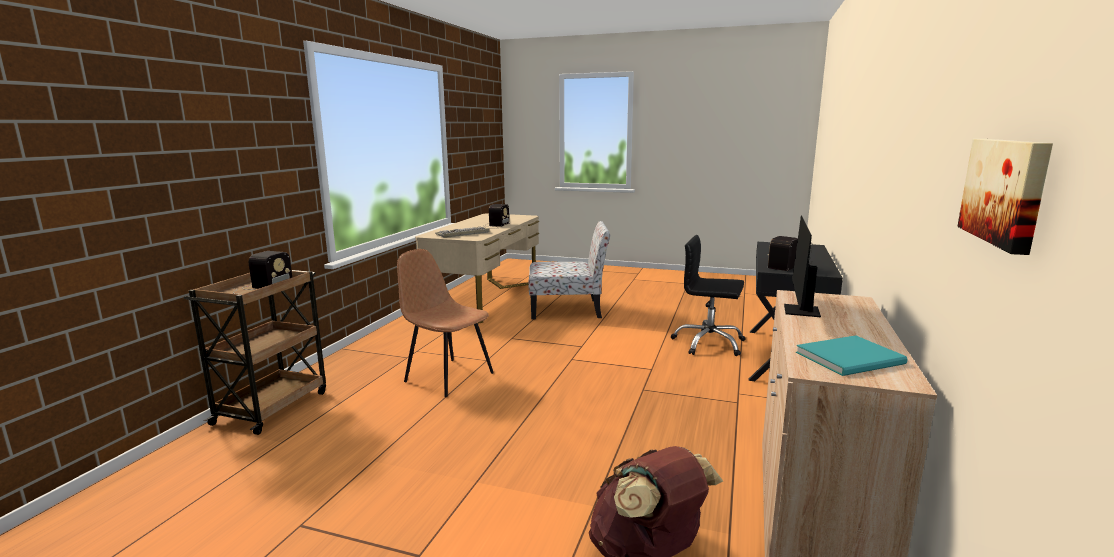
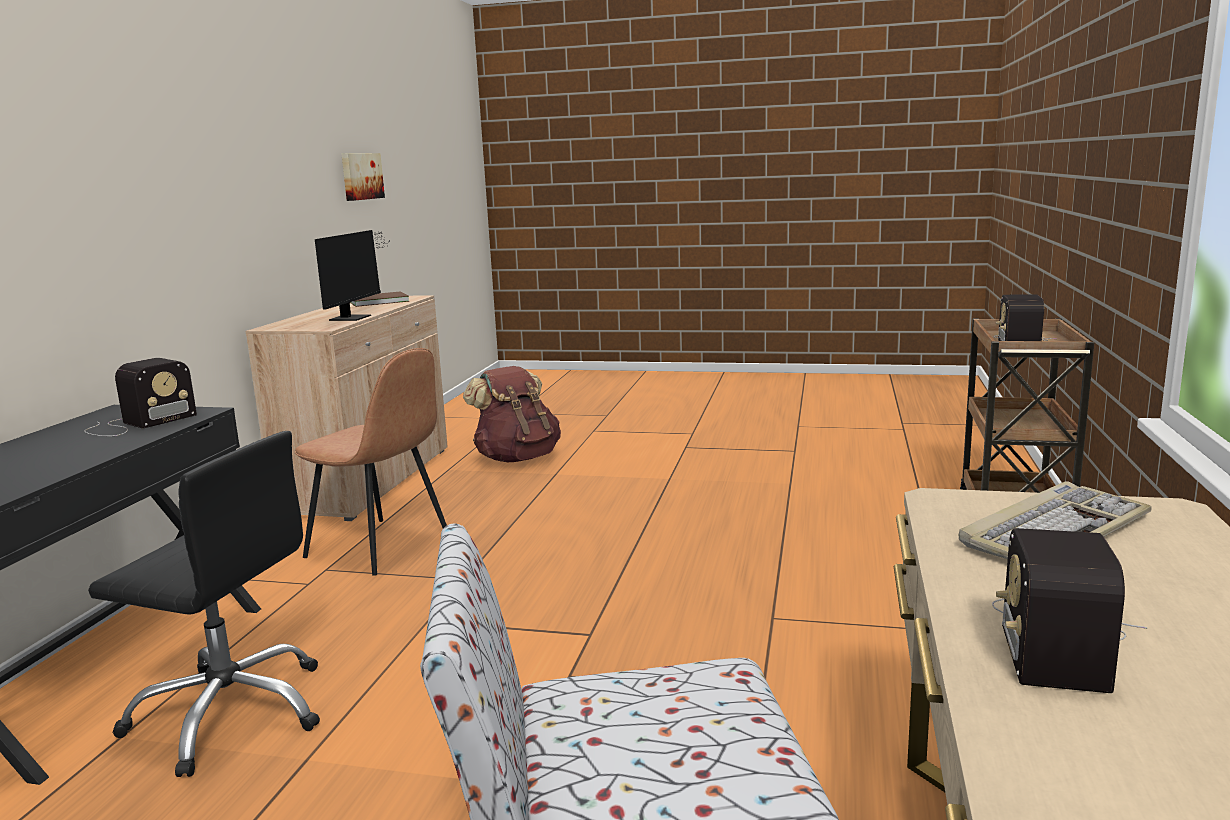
camera: 175 degrees right, 0 degrees up
(447, 376) = (814, 577): brown chair -> brown chair (381, 547)
(853, 358) = (376, 301): turquoise book -> brown book

